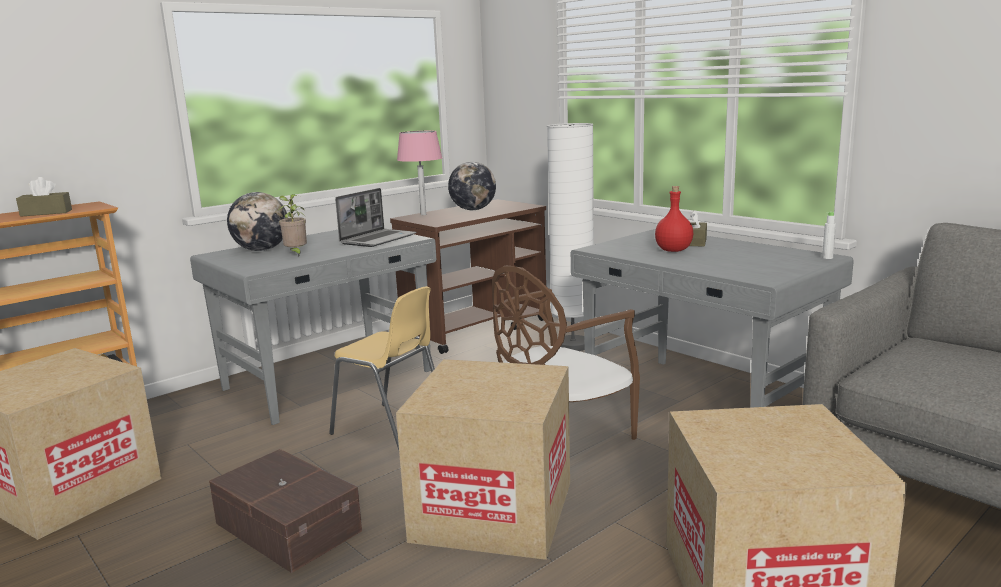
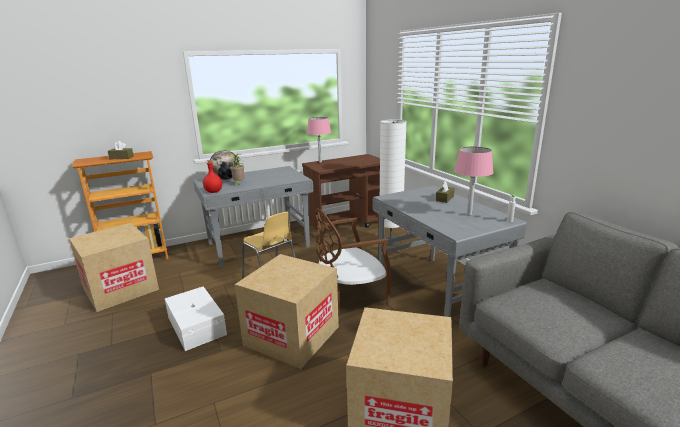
camera: 15 degrees right, 5 degrees up
(289, 525) = (197, 325): brown storage box -> white storage box
(378, 239) = (284, 177): laptop -> none
(473, 210) = (347, 161): globe -> none
(674, 250) = (426, 204): red bottle -> red bottle (213, 192)
(757, 256) = (469, 214): none -> pink table lamp

